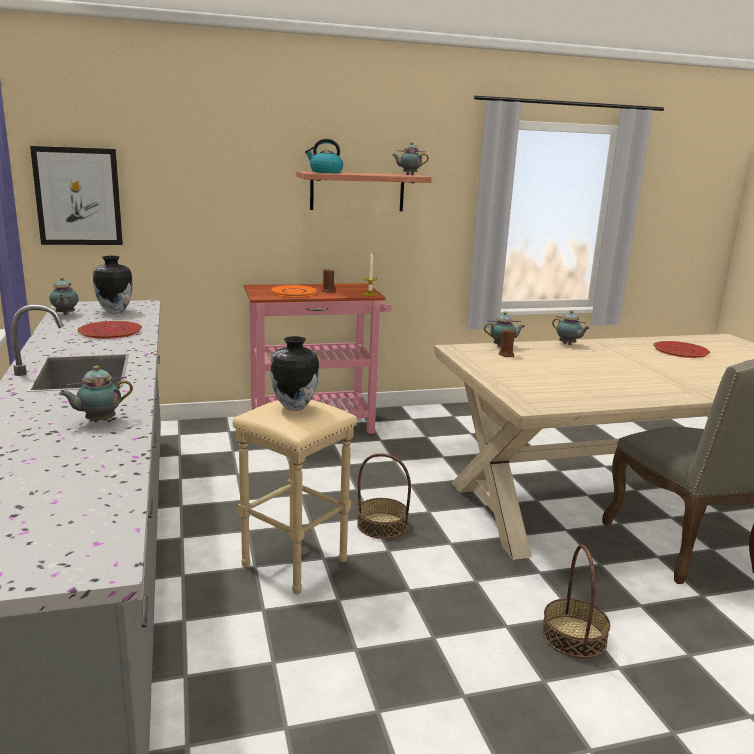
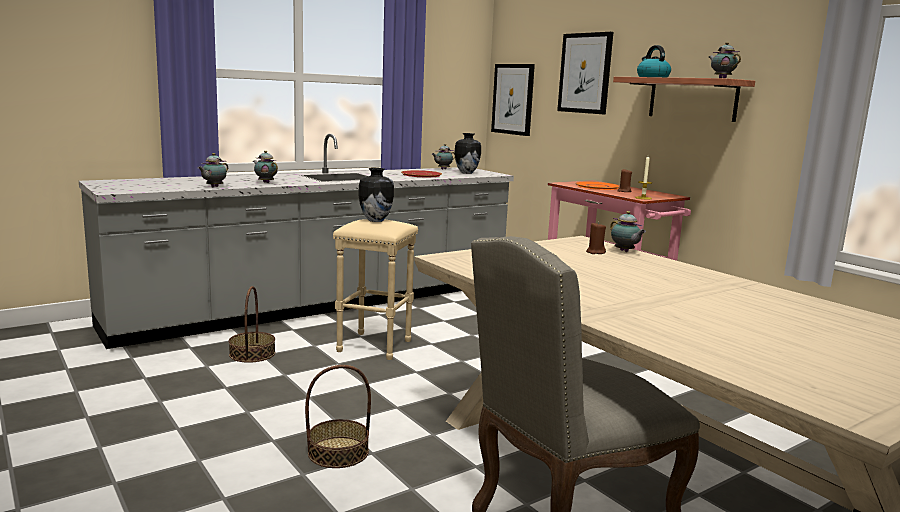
camera: 70 degrees right, 5 degrees down
(211, 163) = (585, 73): none -> picture
(382, 525) = (453, 365): basket -> basket (252, 354)
(568, 344) = (694, 271): teapot -> teapot (213, 187)
(680, 350) = (806, 317): red plate -> none

